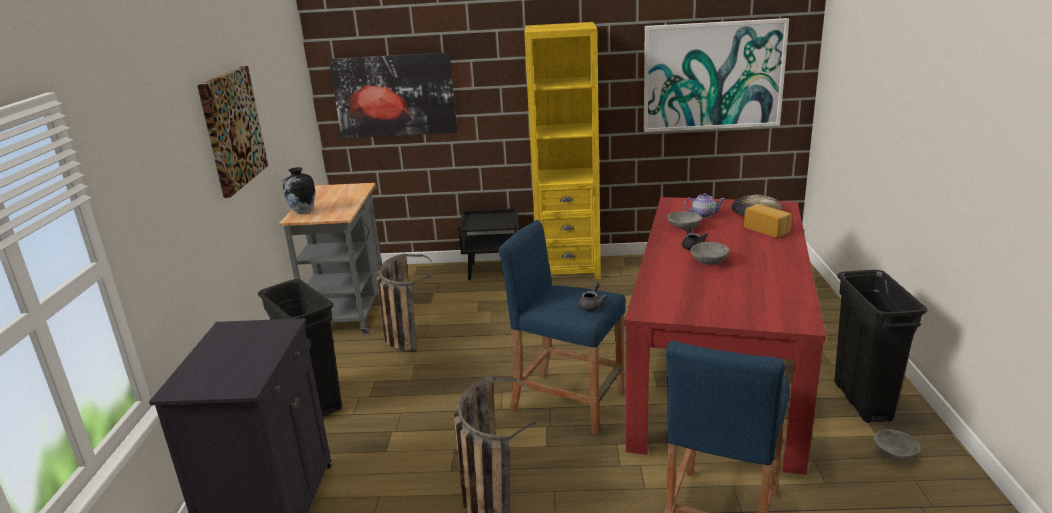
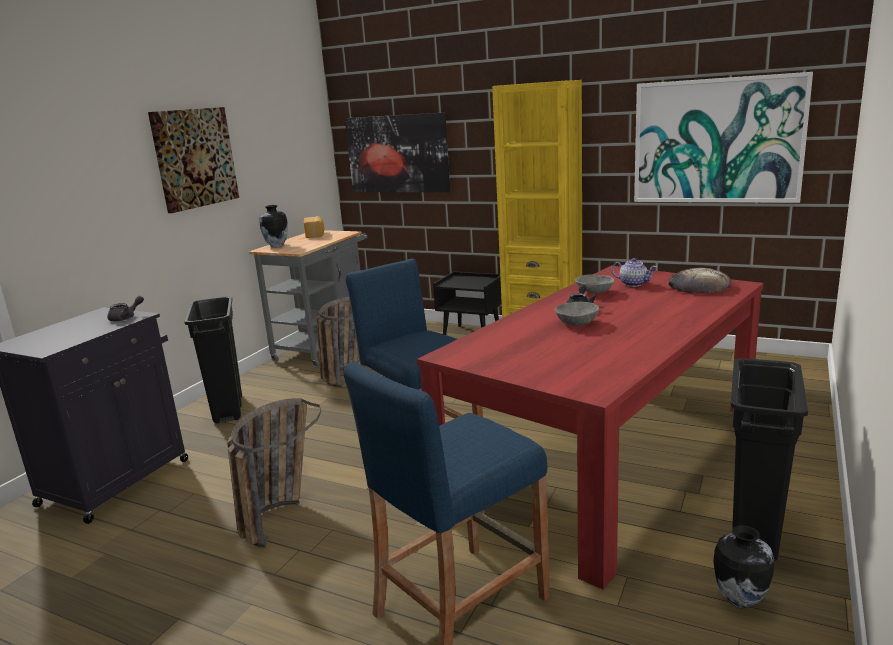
camera: 25 degrees right, 5 degrees down
(592, 305) = (429, 349): grey teapot -> grey teapot (126, 318)
(767, 229) = (687, 303): bread -> bread (315, 234)
(894, 454) = (739, 600): grey bowl -> vase

